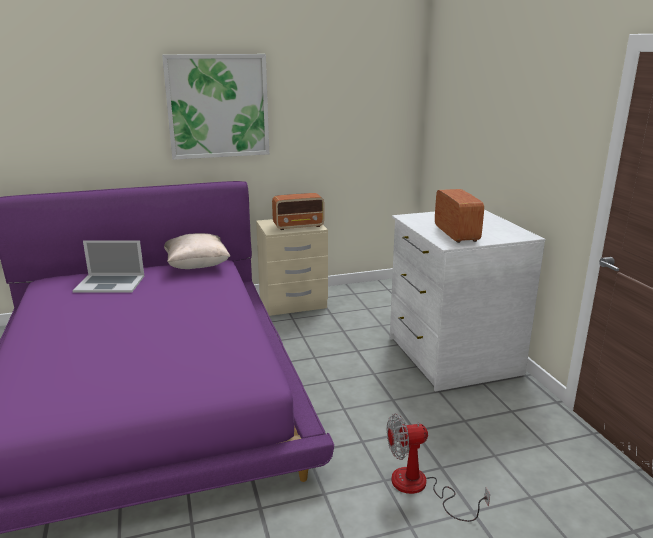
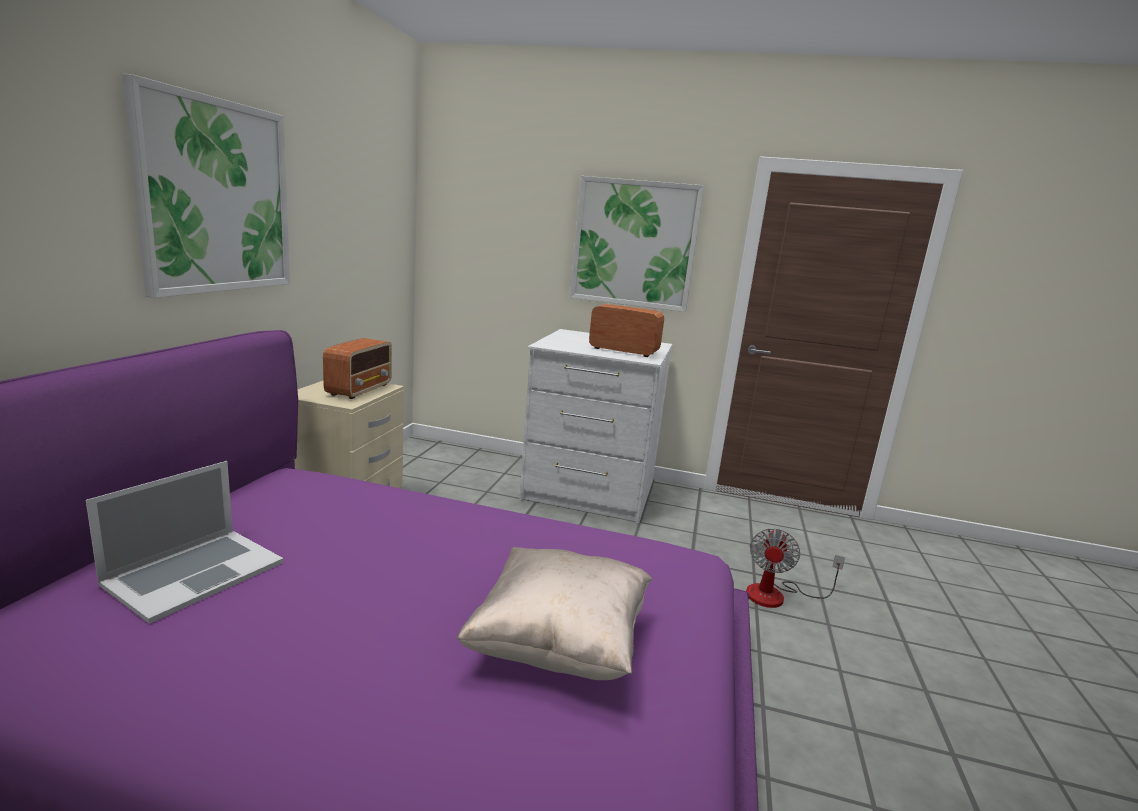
camera: 60 degrees left, 5 degrees down
(197, 266) = (277, 488): beige pillow -> beige pillow (558, 645)
(530, 132) = (634, 244): none -> picture

